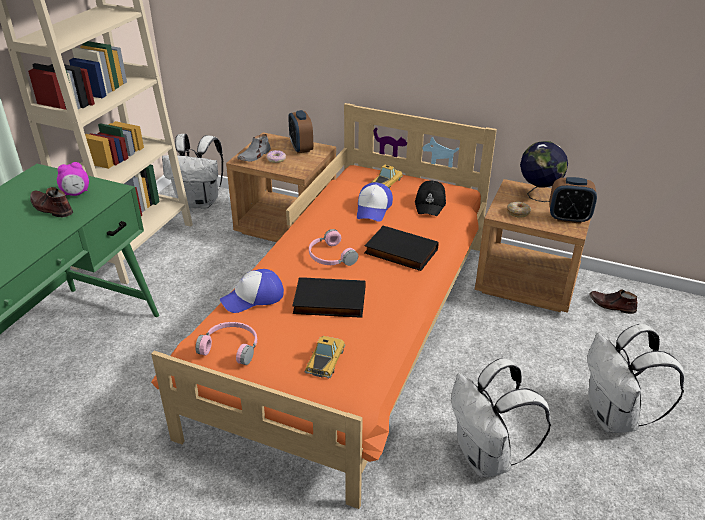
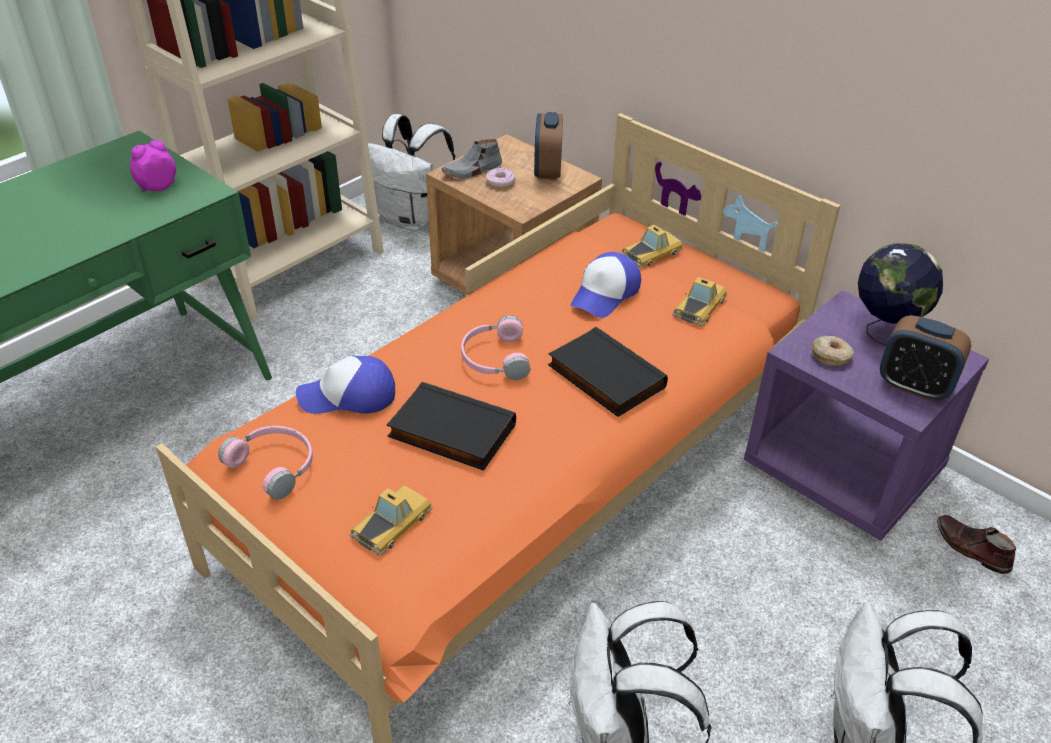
camera: 20 degrees right, 5 degrees up
(51, 208) = (113, 202): brown shoe -> none
(76, 194) = (157, 187): alarm clock -> alarm clock turned 150 degrees clockwise
(430, 204) = (700, 306): black cap -> toy car
(527, 283) = (843, 470): brown nightstand -> purple nightstand

